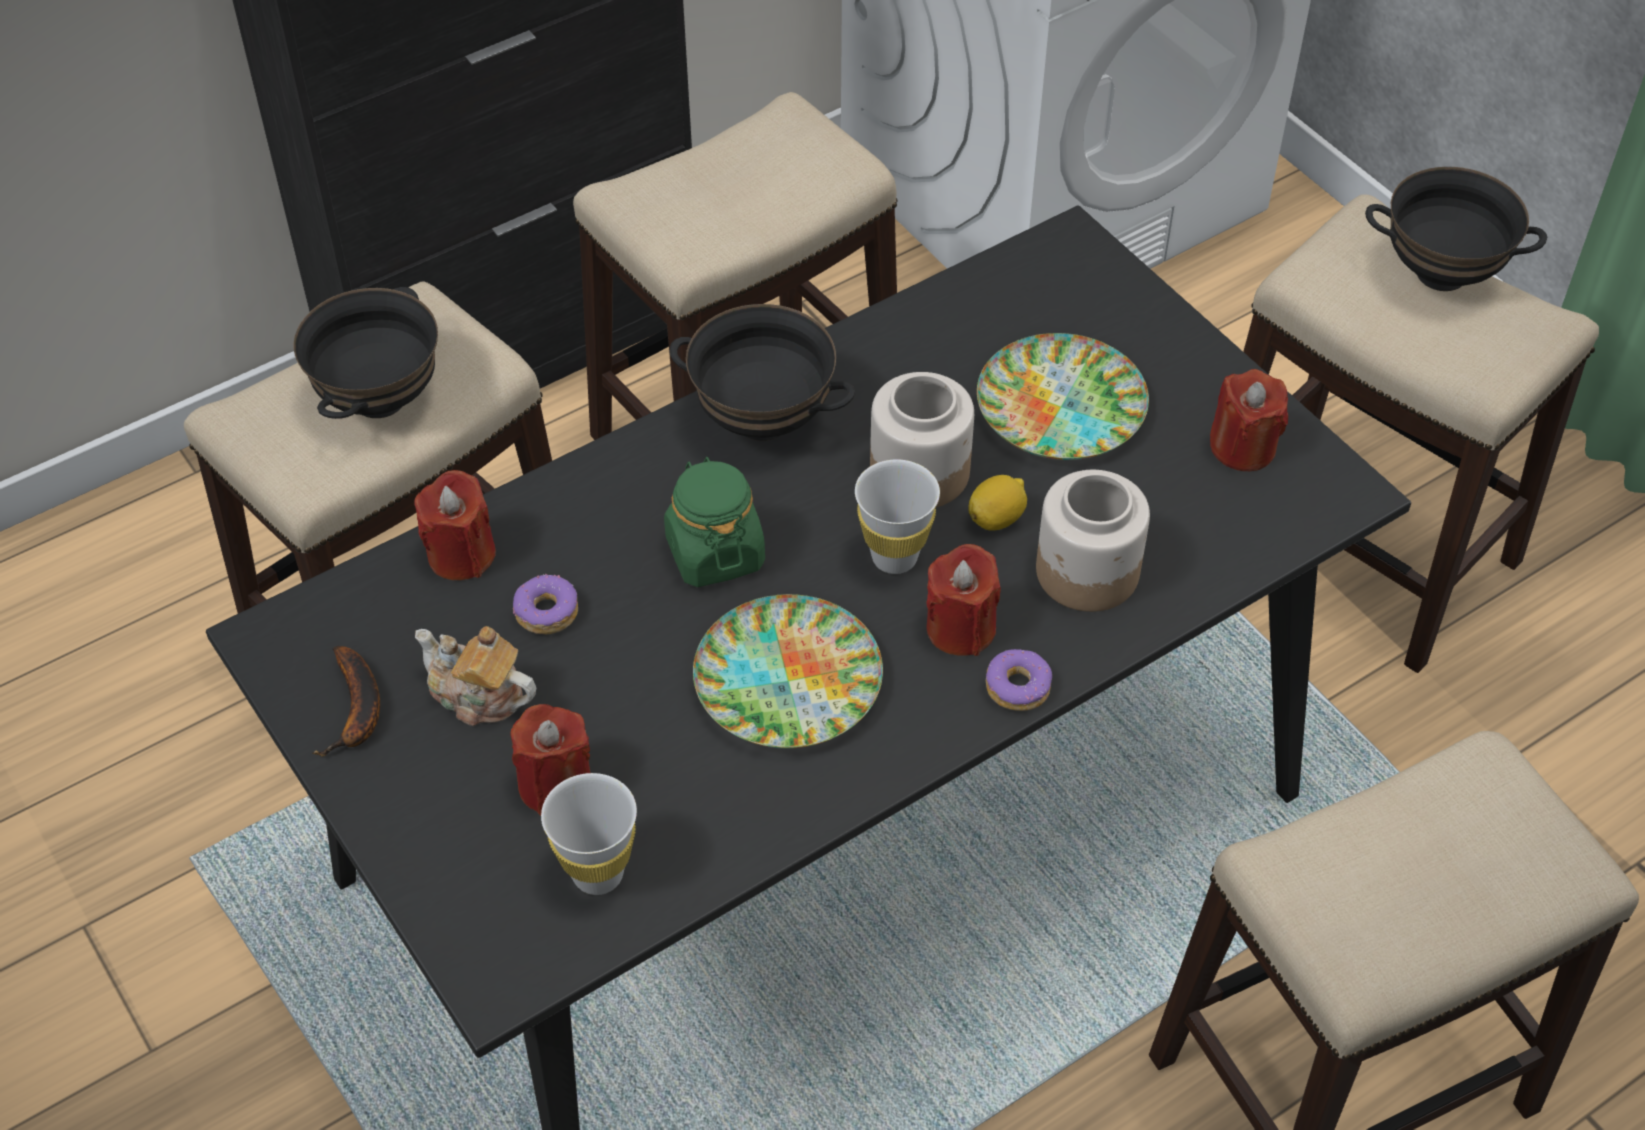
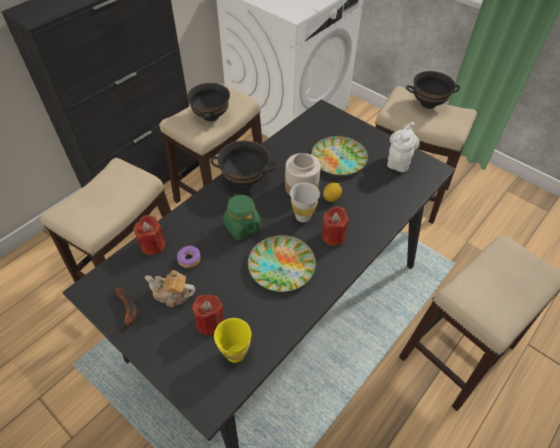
camera: 15 degrees left, 0 degrees up
(380, 400) = (109, 198): black bowl -> black bowl (211, 116)
(598, 874) = (235, 353): white cup -> yellow cup
(1018, 687) = (359, 252): donut -> none
(1087, 573) = (367, 209): jar -> none
(1243, 447) = (399, 161): red candle -> white teapot

